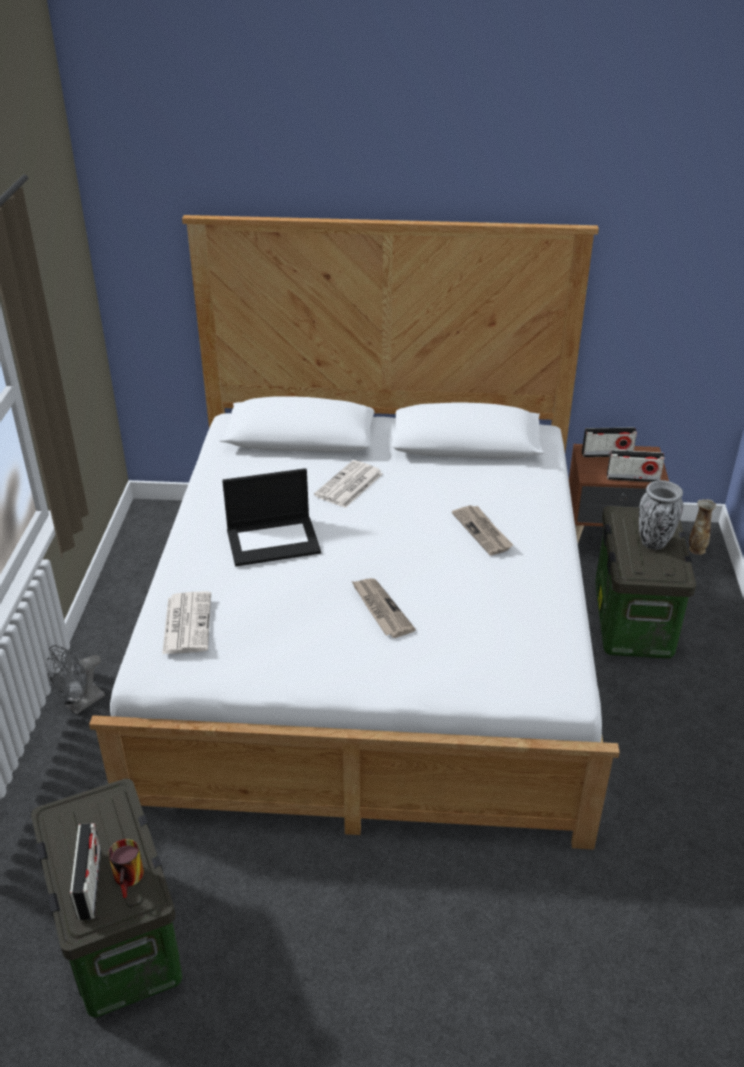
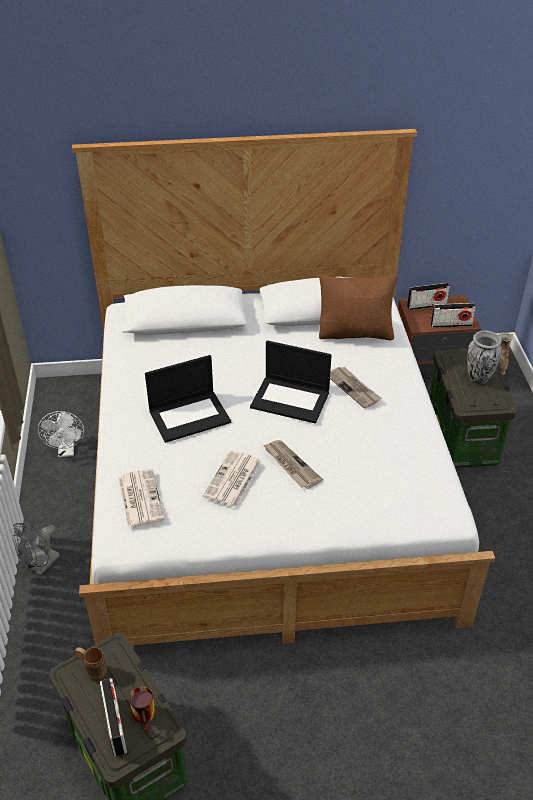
camera: 10 degrees left, 5 degrees up
(82, 816) = (92, 670): none -> brown mug
(145, 581) = (67, 451): none -> white fan
(349, 485) = (237, 359): newspaper -> newspaper (233, 480)
(401, 535) = (291, 399): none -> laptop
(503, 471) = (356, 333): none -> brown pillow

